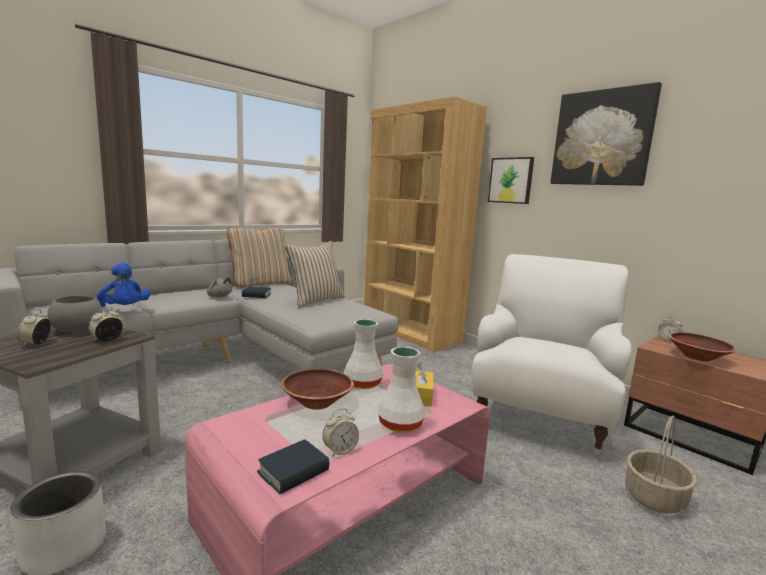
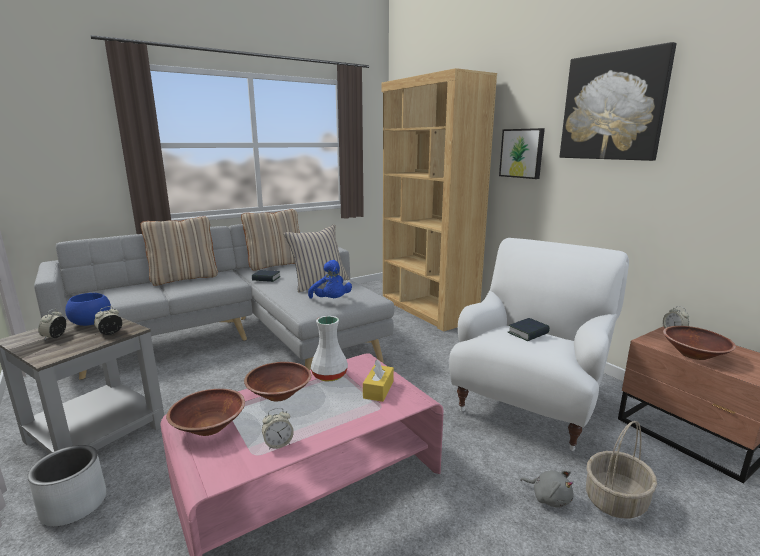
camera: 10 degrees right, 5 degrees up
(78, 330) = (92, 323): grey bowl -> blue bowl
(125, 309) = (146, 296): blue plush toy -> blue plush toy (331, 301)
(164, 294) = (184, 278): none -> beige pillow
(219, 296) = (232, 280): grey plush toy -> grey plush toy (549, 497)
(251, 437) = (209, 427): none -> brown bowl
(293, 472) = (230, 462): book -> book (528, 333)
(401, 425) = (344, 420): white vase -> none

